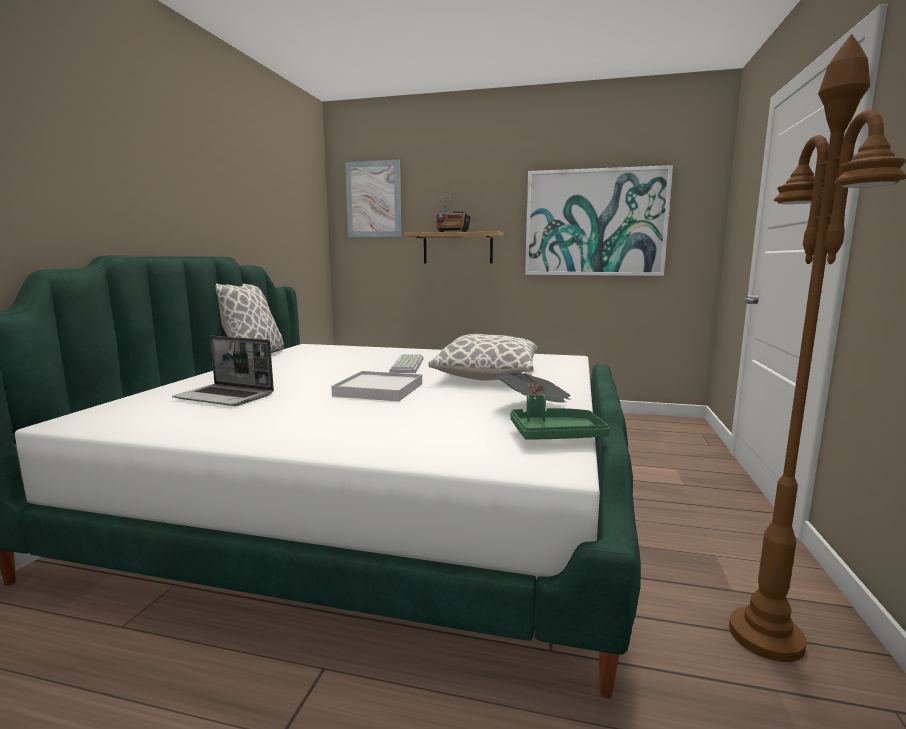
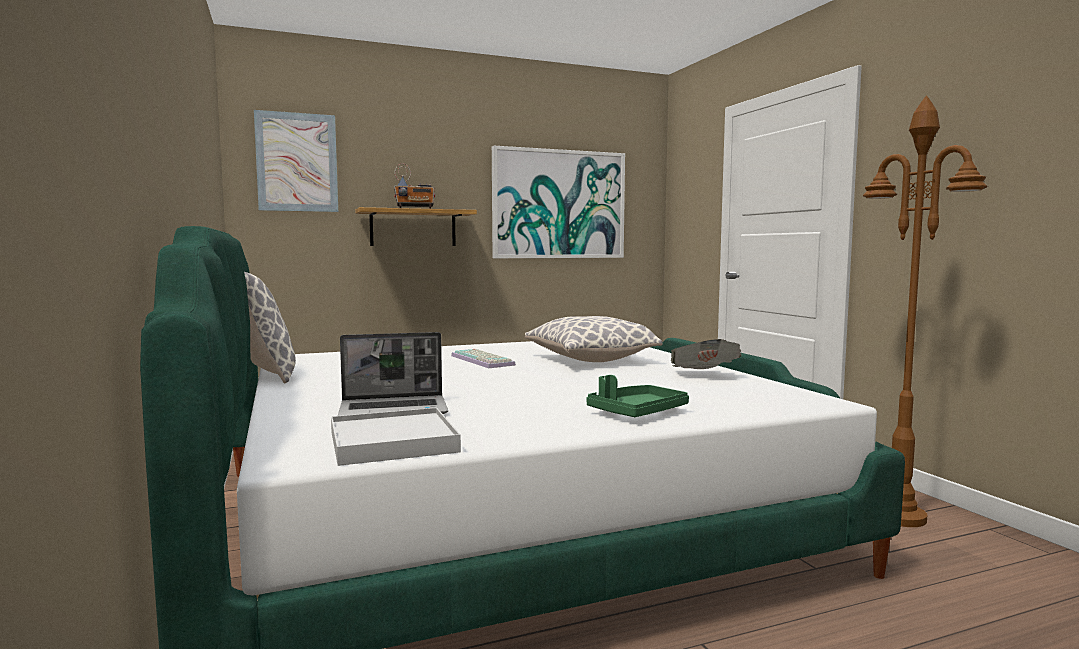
camera: 35 degrees left, 5 degrees down
(379, 390) = (534, 381): white tray -> white tray (393, 442)
(555, 435) = (774, 386): green tray -> green tray (637, 412)

